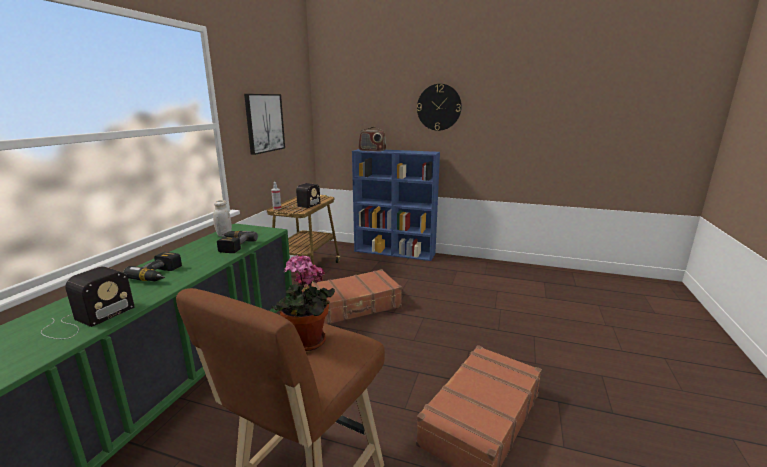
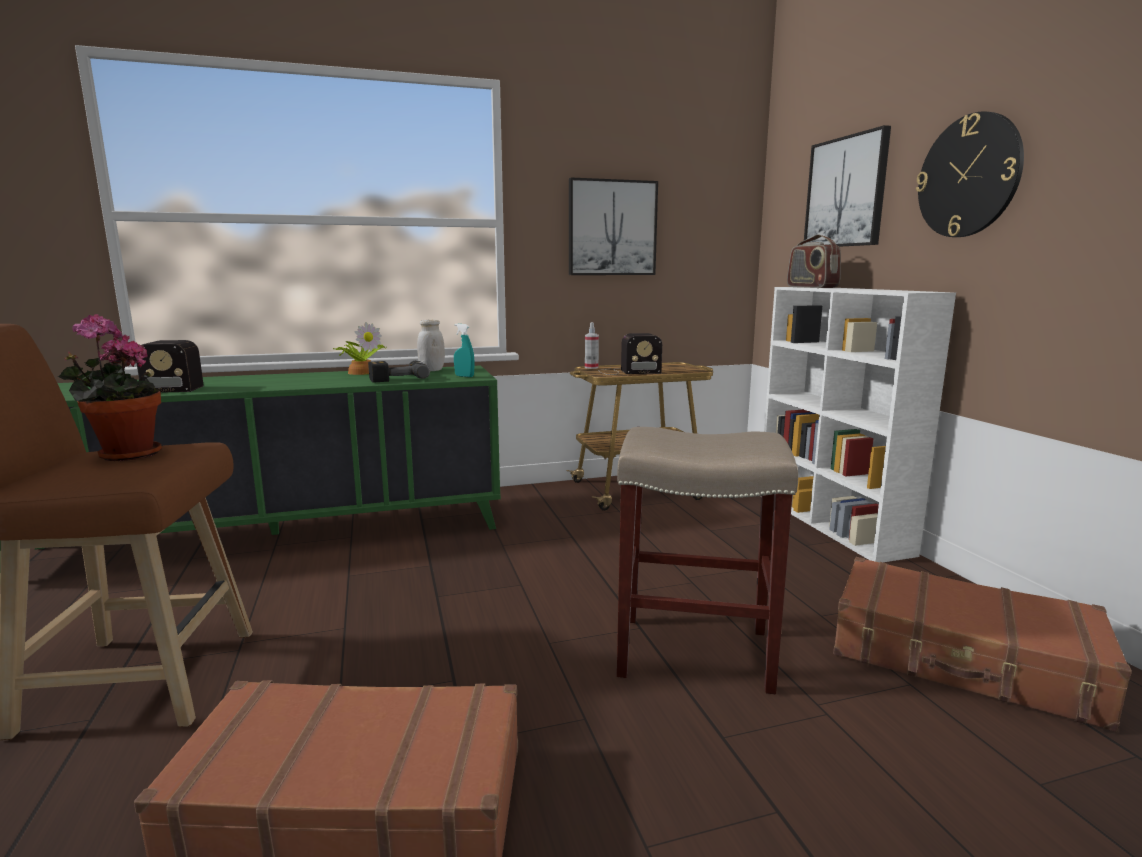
camera: 55 degrees right, 5 degrees down
(161, 275) = (281, 381): power drill -> none
(185, 250) = (362, 372): none -> potted plant
(263, 232) = (464, 376): none -> turquoise spray bottle
(353, 306) = (584, 557): brown suitcase -> brown suitcase (962, 660)
(374, 105) = (846, 192): none -> picture
(395, 252) = (831, 523): blue bookcase -> white bookcase
(450, 314) = (696, 652): none -> beige stool

